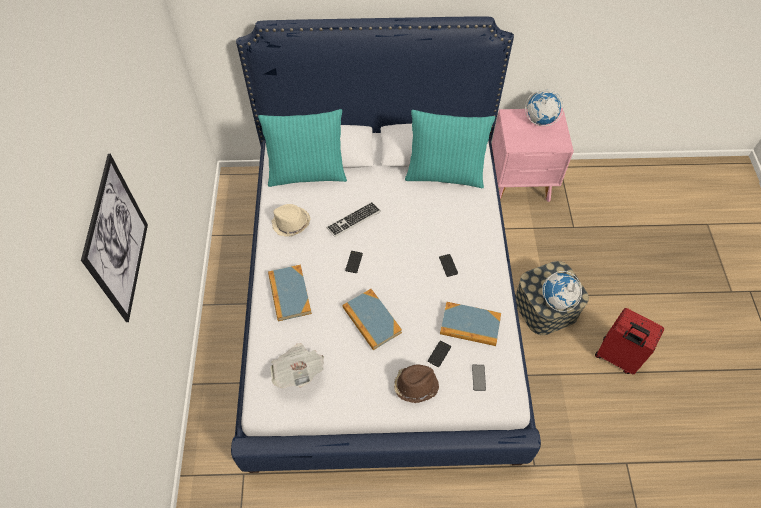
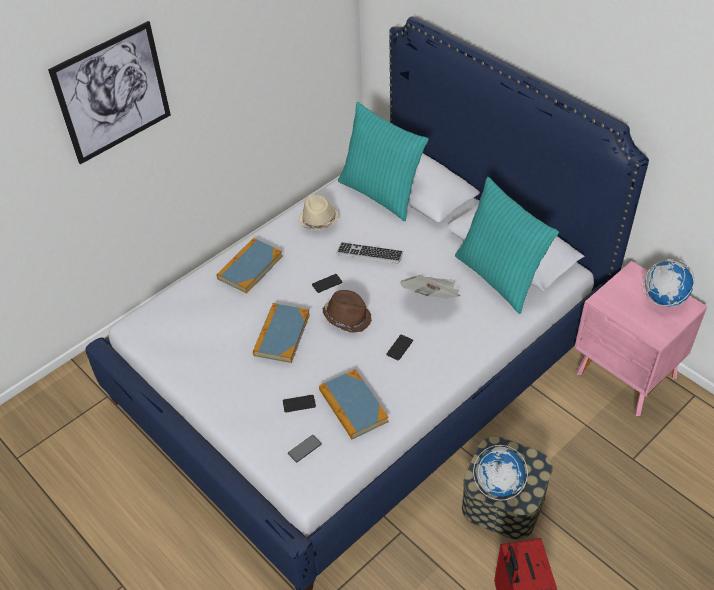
camera: 50 degrees right, 10 degrees down
(298, 371) = (184, 322): newspaper -> newspaper (432, 297)
(415, 385) = (249, 408): brown hat -> brown hat (347, 317)

